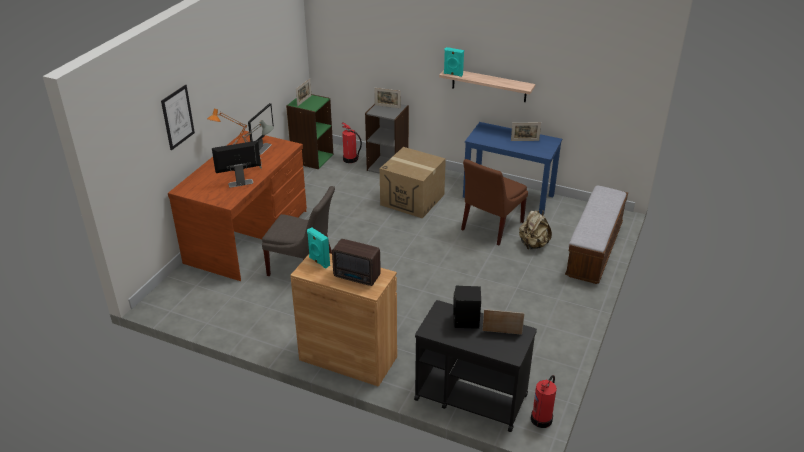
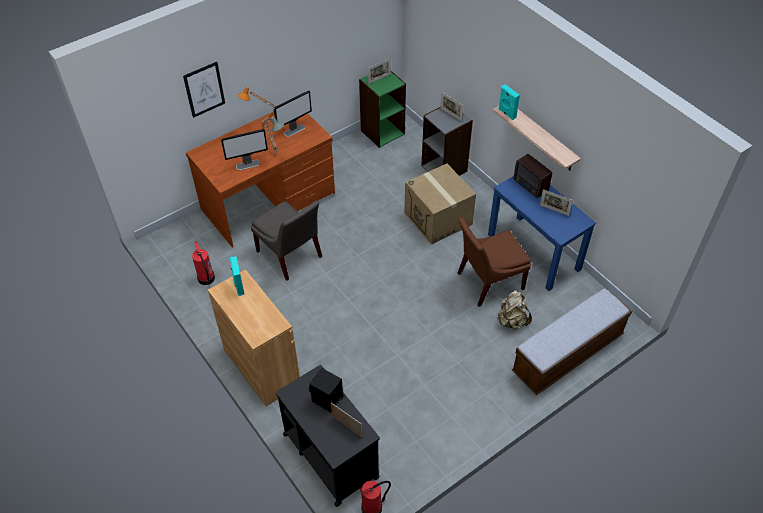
camera: 30 degrees right, 15 degrees up
(240, 183) = (248, 165): monitor -> monitor turned 150 degrees clockwise
(350, 159) = (415, 147): fire extinguisher -> fire extinguisher (206, 279)
(357, 277) = (256, 317): radio -> radio (530, 187)

